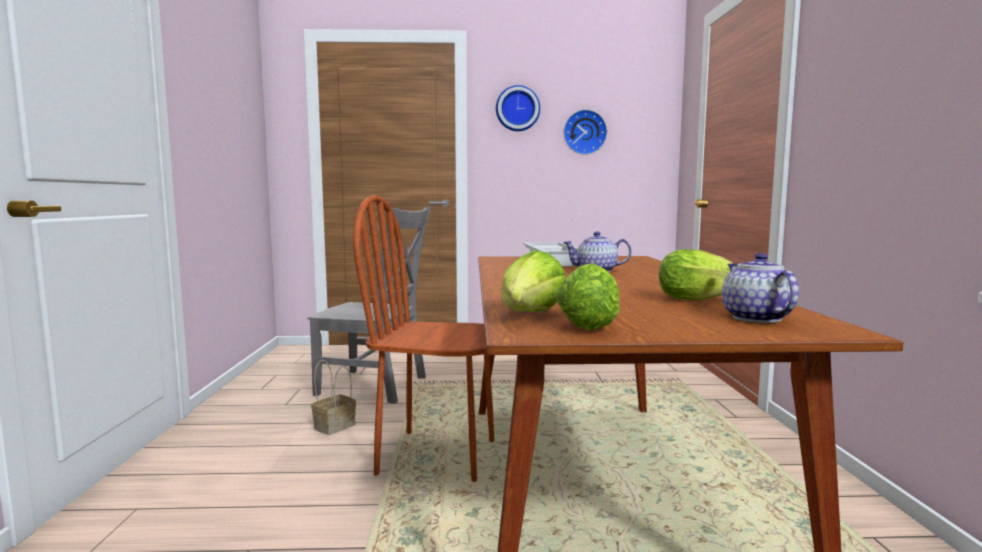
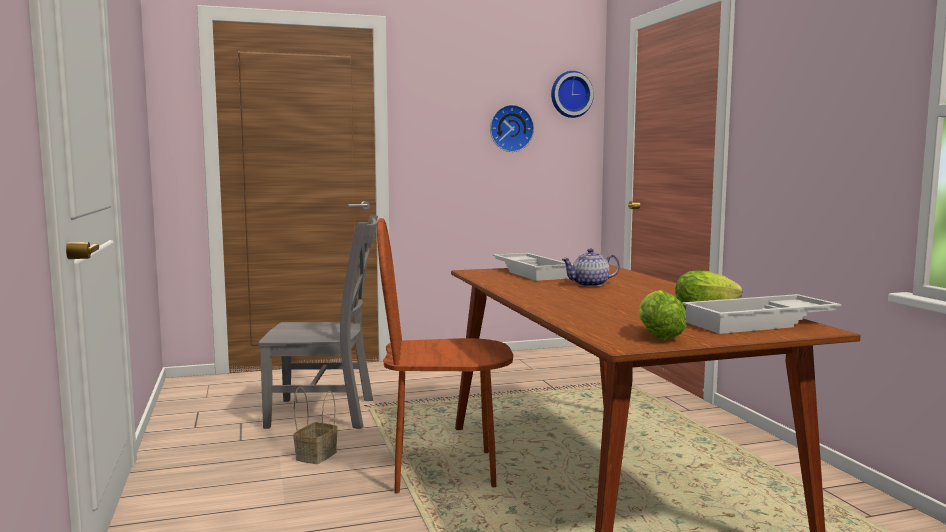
camera: 15 degrees left, 0 degrees up
(517, 109) = (441, 102): wall clock -> wall clock (570, 94)
(530, 316) = (606, 331): lettuce -> none
(755, 318) = (760, 323): teapot -> white tray

